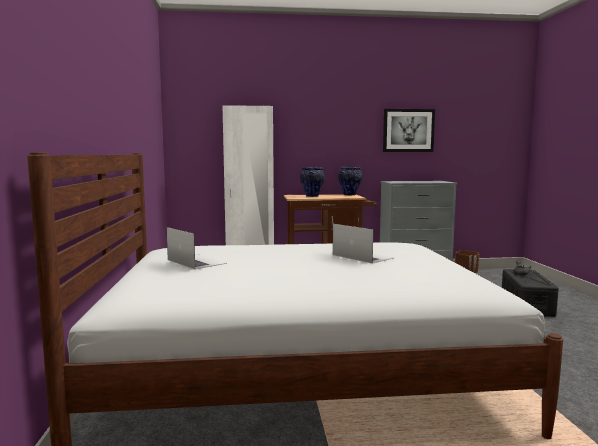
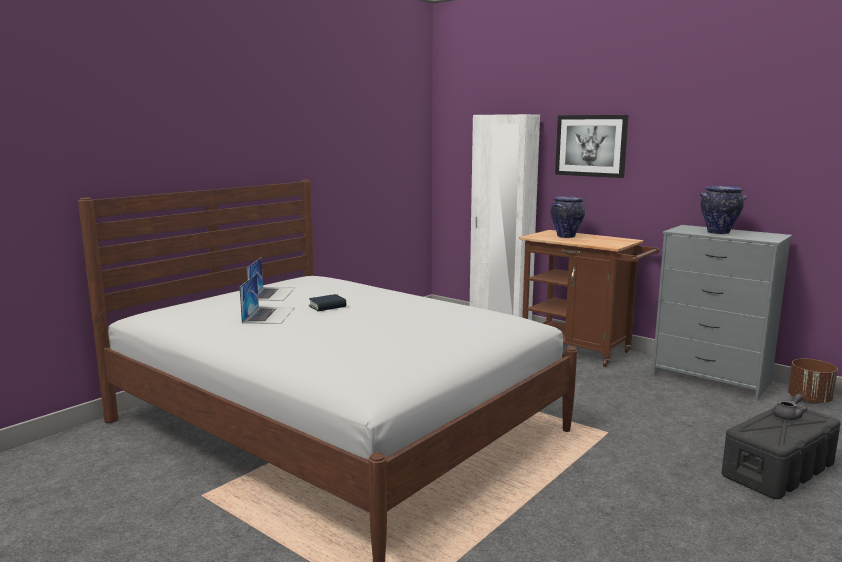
camera: 45 degrees right, 5 degrees up
(280, 259) = (327, 306): none -> book
(350, 195) = (626, 240): vase -> vase (719, 232)
(362, 256) = (397, 322): laptop -> laptop (269, 315)
(408, 130) = (738, 147): picture -> picture (591, 145)

